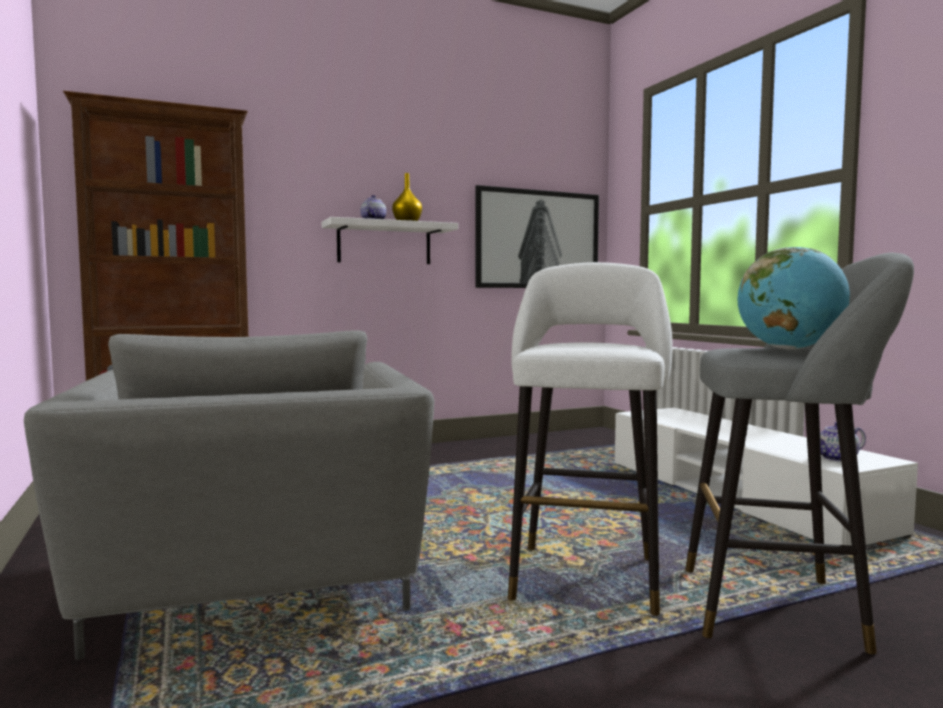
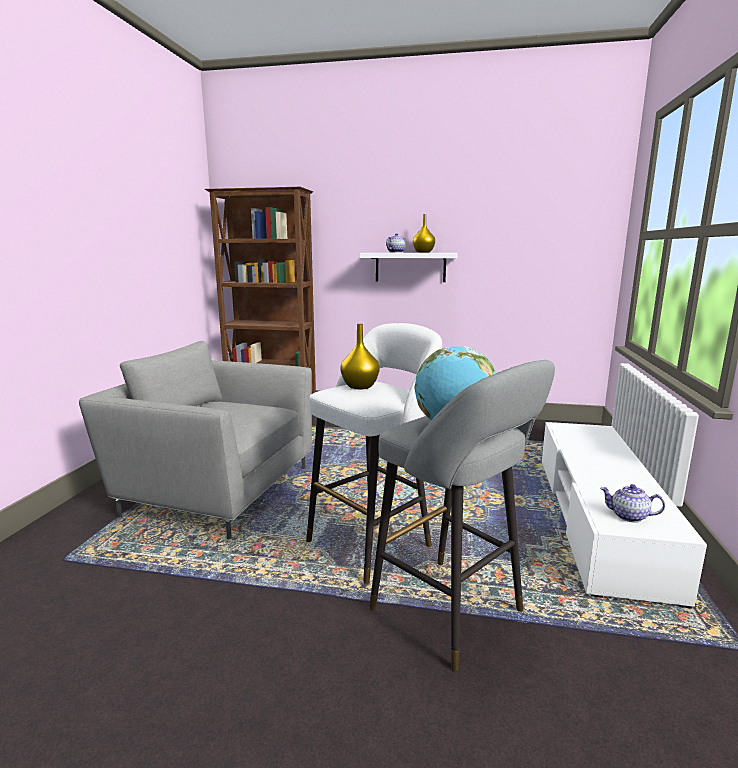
camera: 35 degrees right, 10 degrees up
(255, 586) = (216, 489): grey armchair -> grey armchair turned 90 degrees clockwise
(537, 239) = (545, 260): picture -> none
(569, 343) = (360, 386): none -> yellow vase

